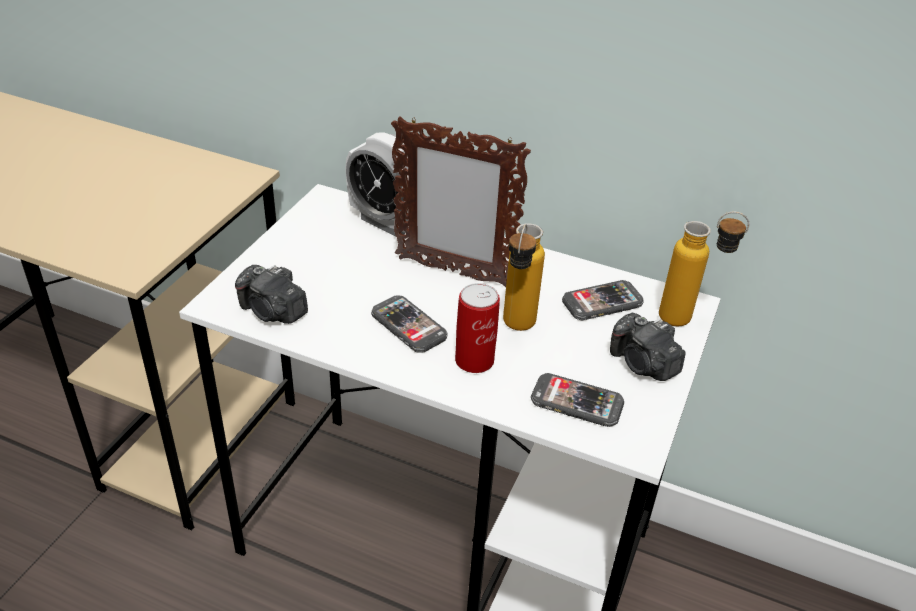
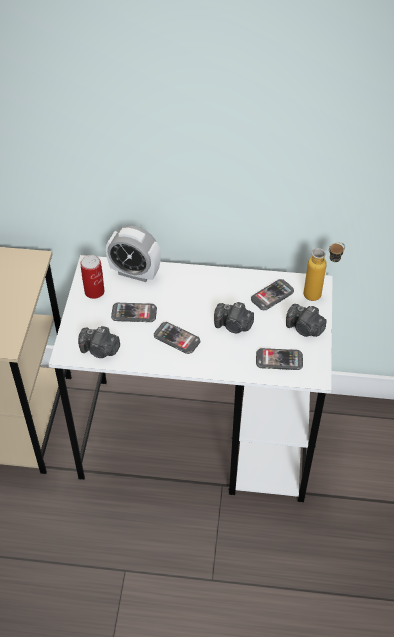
camera: 15 degrees left, 10 degrees up
(357, 274) = (134, 313): none -> phone
(453, 272) = (185, 297): picture frame -> none
(474, 360) = (219, 350): can -> can (94, 291)
(515, 330) = (233, 326): bottle -> camera

